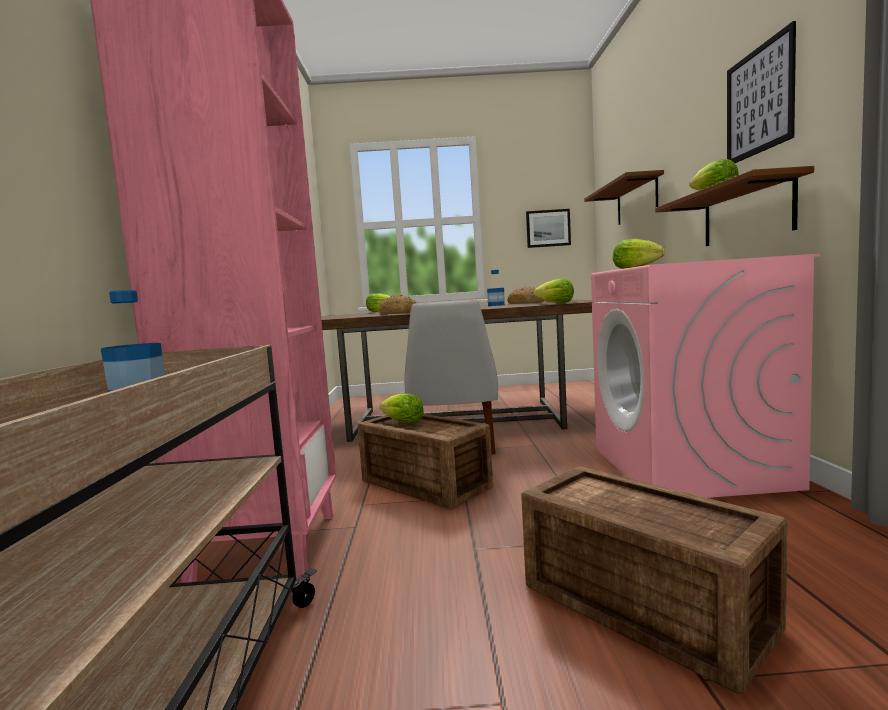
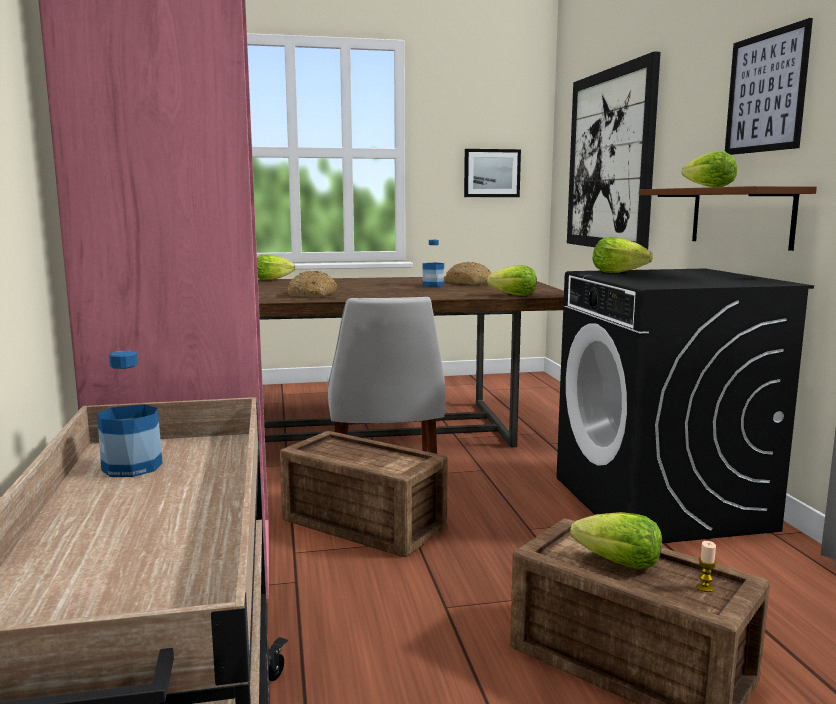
camera: 10 degrees left, 5 degrees up
(403, 423) = (337, 450): lettuce -> lettuce (619, 563)
(636, 201) = (610, 160): brown shelf -> picture
(689, 468) = (661, 503): pink washing machine -> black washing machine
(713, 525) = (705, 588): none -> candle

